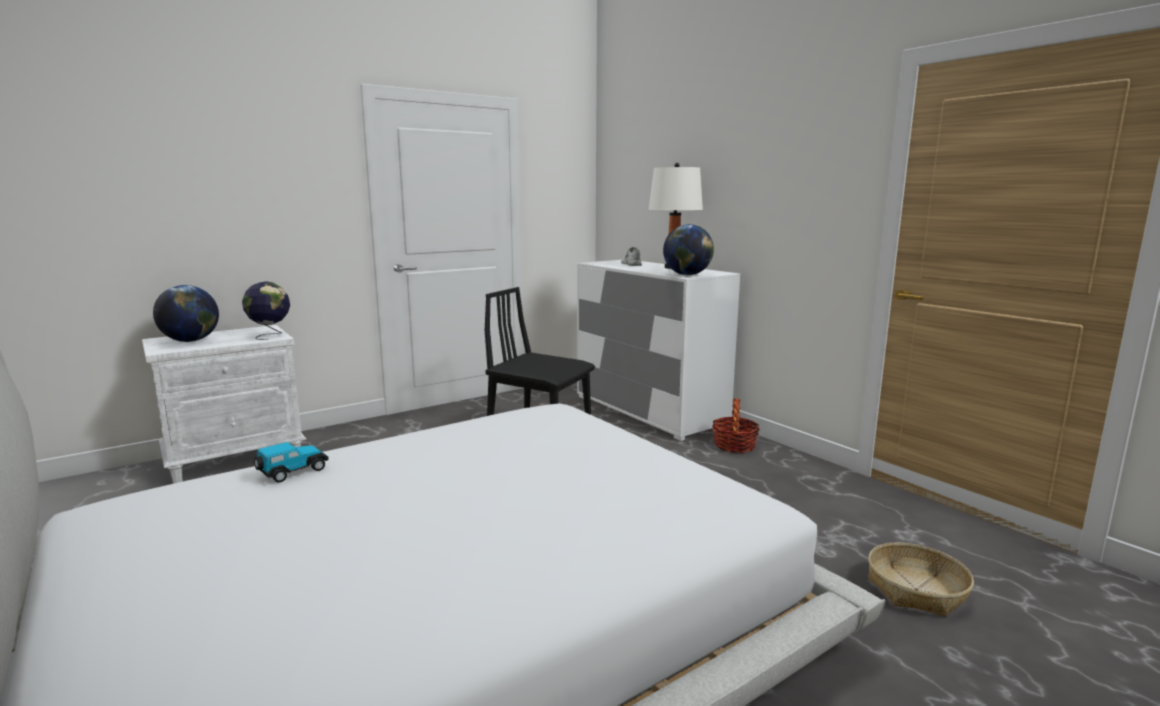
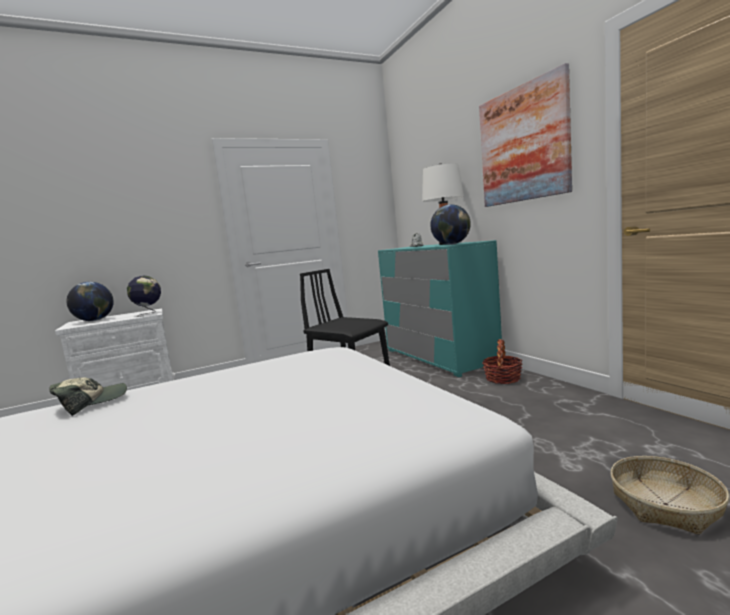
camera: 10 degrees right, 5 degrees down
(292, 472) = (91, 403): toy car -> cap
(649, 410) = (439, 357): white dresser -> turquoise dresser
(788, 164) = (523, 144): none -> picture

